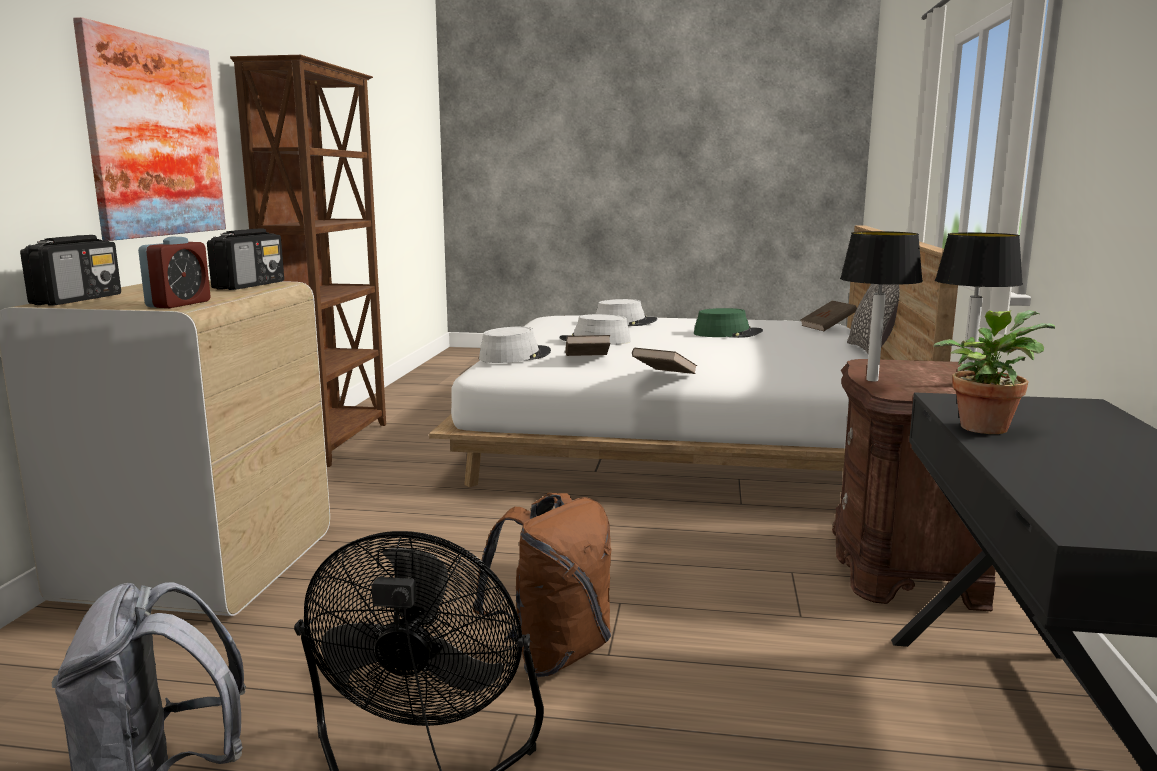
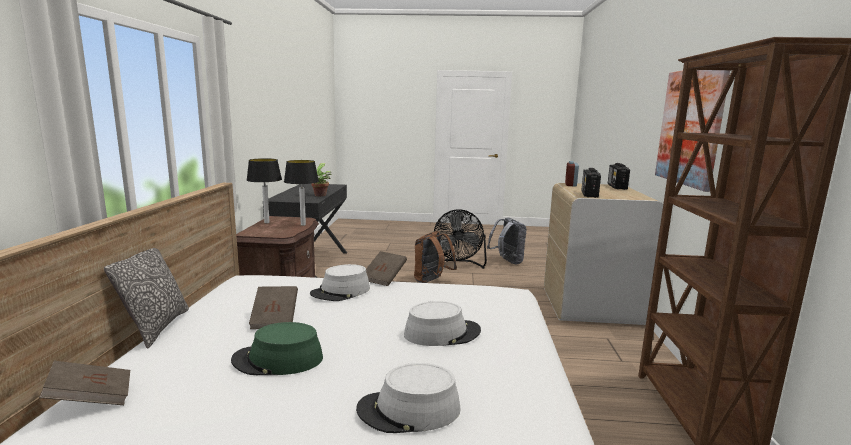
camera: 175 degrees right, 0 degrees up
(515, 356) = (503, 302): grey hat -> grey hat (341, 291)
(587, 360) = (441, 296): brown book -> brown book (275, 319)

